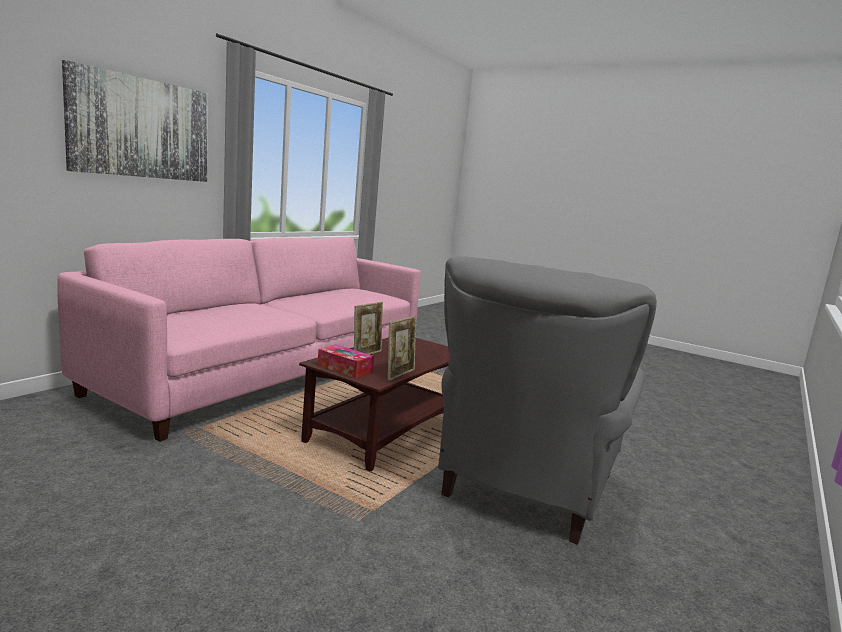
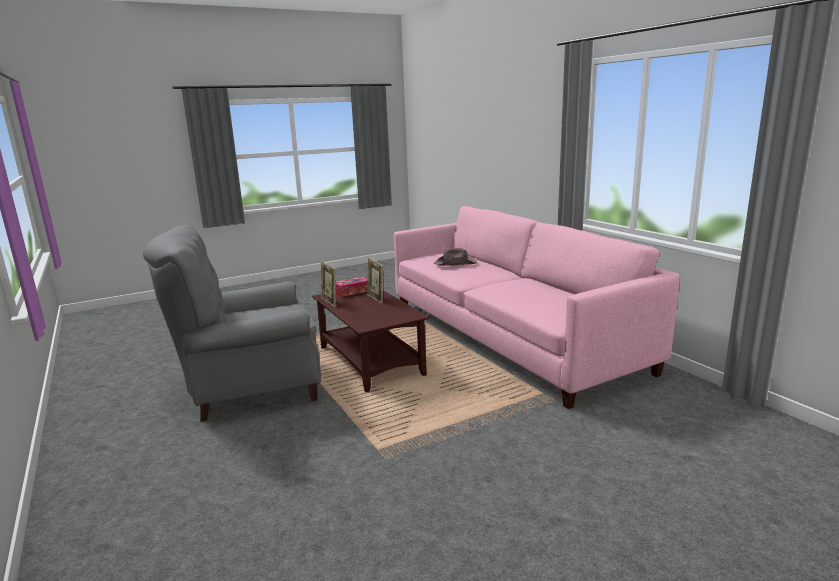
camera: 120 degrees right, 5 degrees up
(142, 128) = (527, 132): picture -> none
(230, 315) = (455, 263): none -> brown hat
(526, 488) = (250, 389): grey armchair -> grey armchair turned 75 degrees counterclockwise

